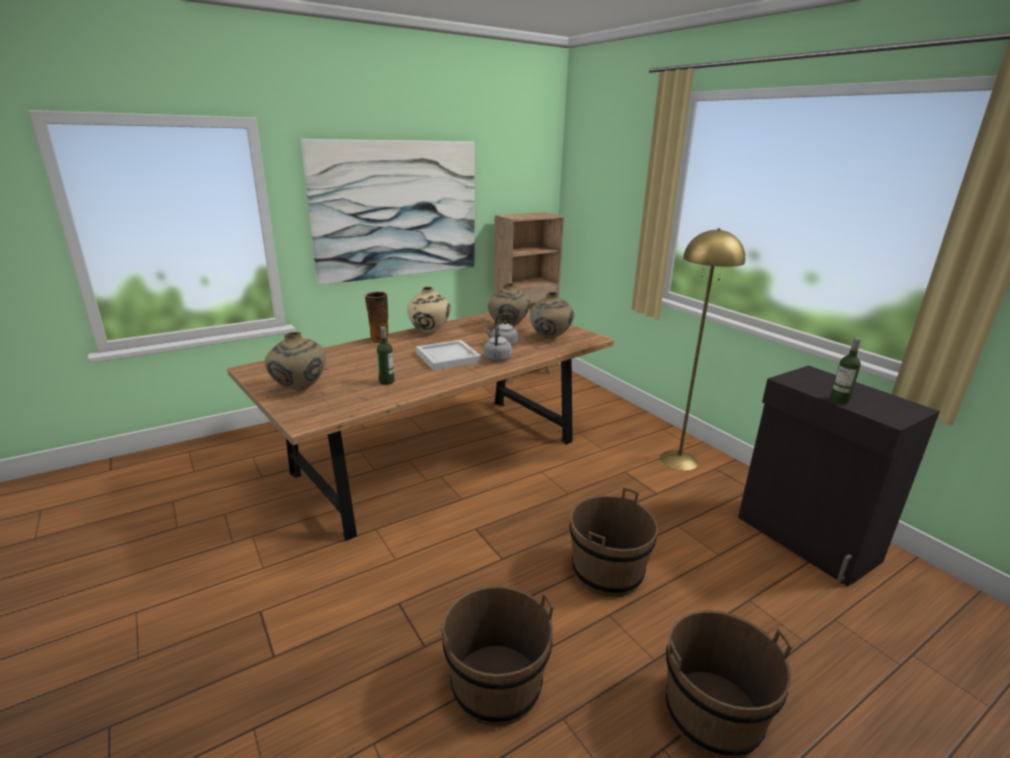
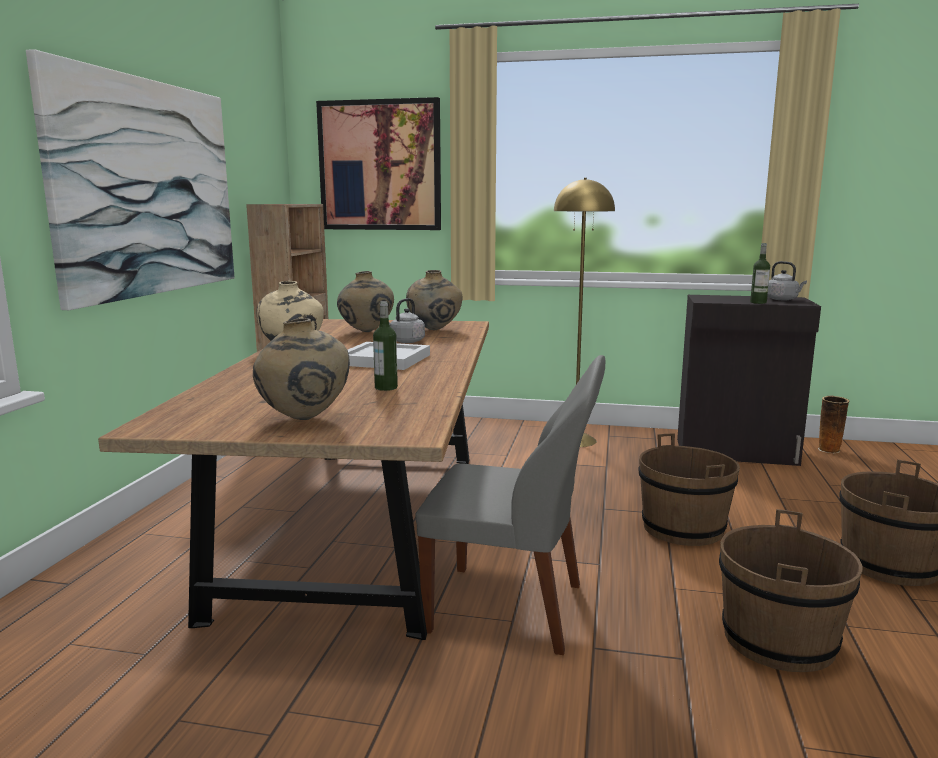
camera: 45 degrees left, 10 degrees down
(379, 340) = (250, 367): vase -> vase (829, 450)
(407, 552) = (511, 609): none -> grey chair
(497, 359) = (438, 350): grey kettle -> grey kettle (783, 299)
(609, 188) = (380, 166): none -> picture

